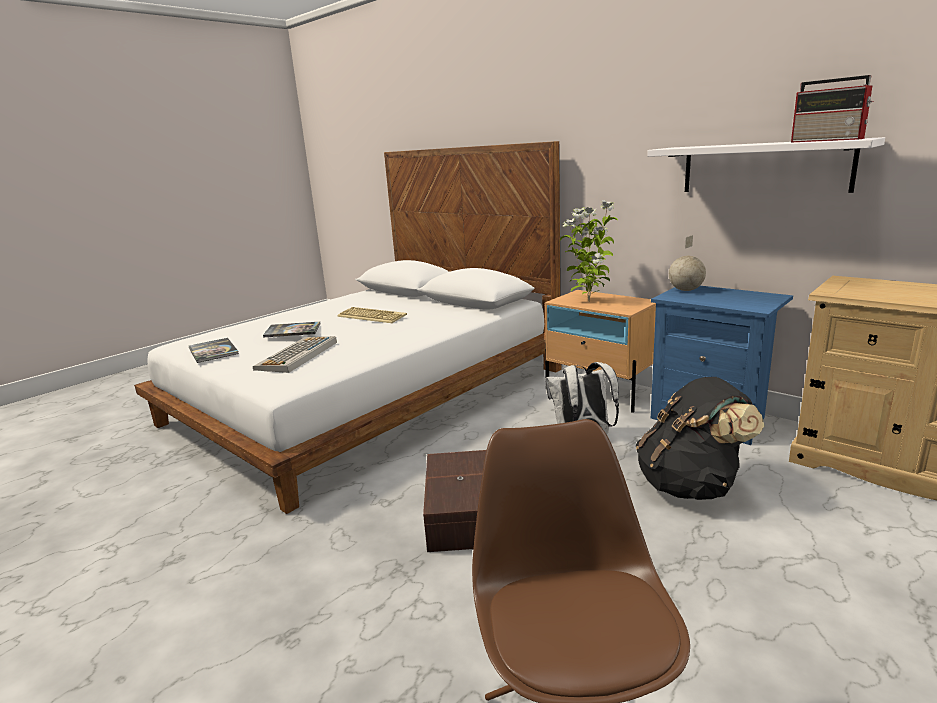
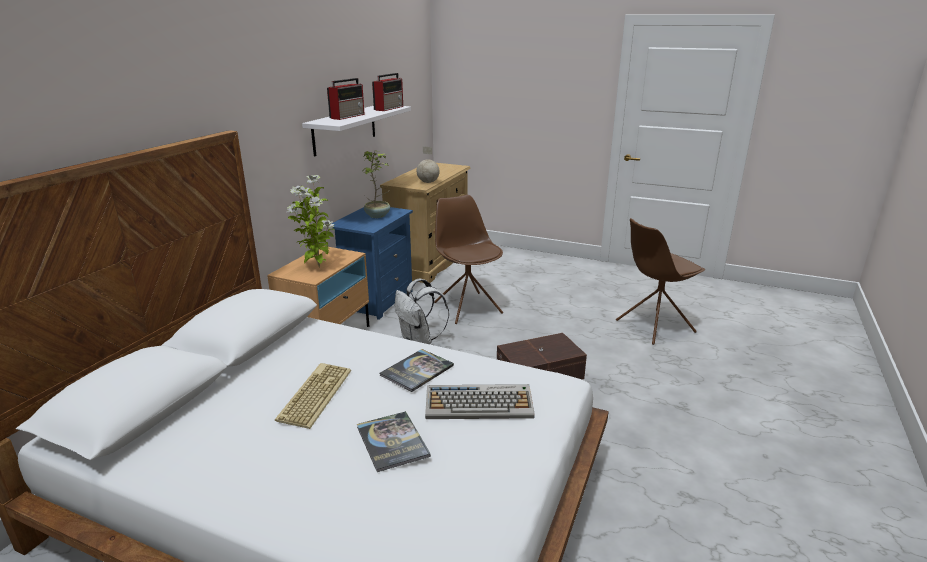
camera: 110 degrees left, 5 degrees up
(213, 351) = (491, 490): book -> book (417, 371)
(686, 290) = (351, 224): globe -> globe (428, 182)
(691, 486) = (467, 307): black backpack -> brown chair
(727, 145) = (348, 116): none -> radio
(729, 299) = (378, 215): none -> potted plant

